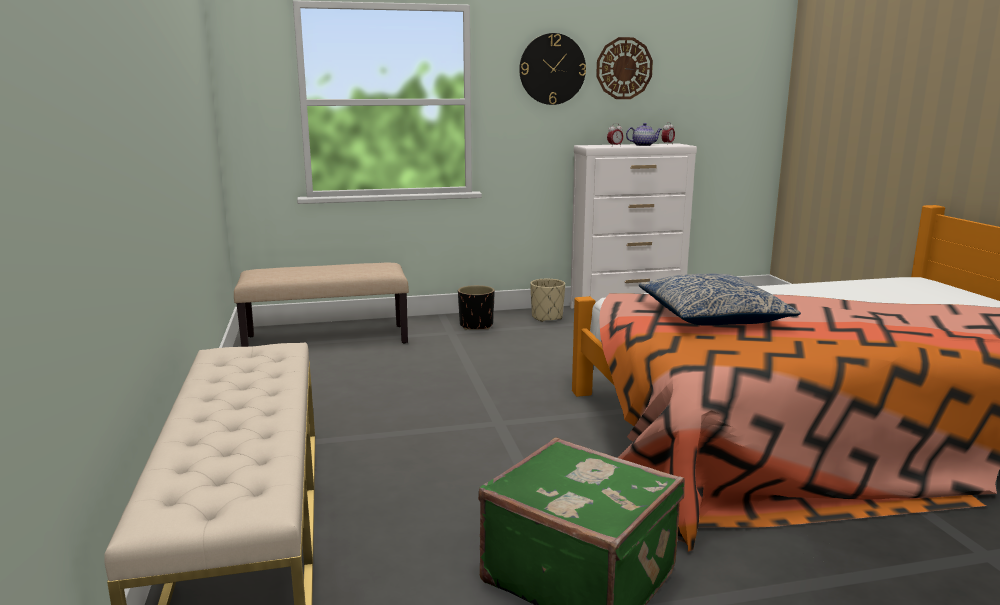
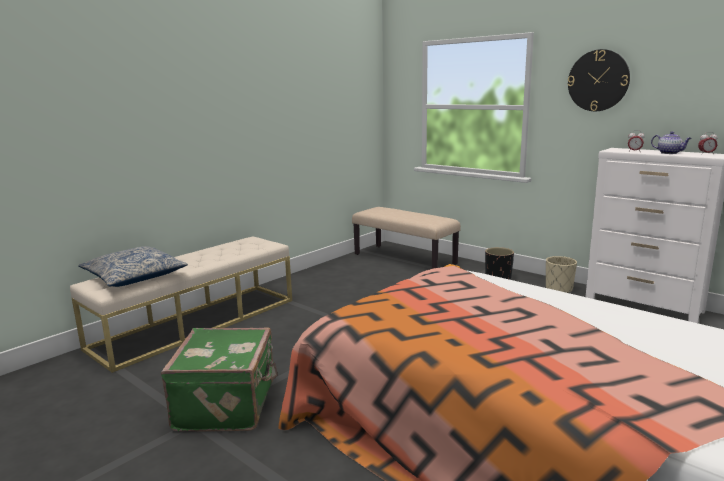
camera: 55 degrees right, 0 degrees up
(624, 68) = (672, 78): wall clock -> none
(712, 316) = (451, 299): pillow -> pillow (135, 276)

